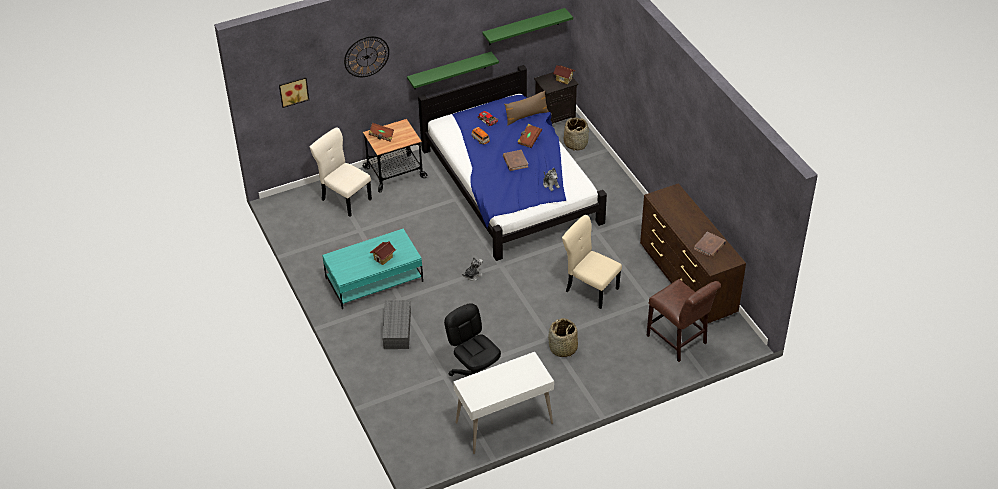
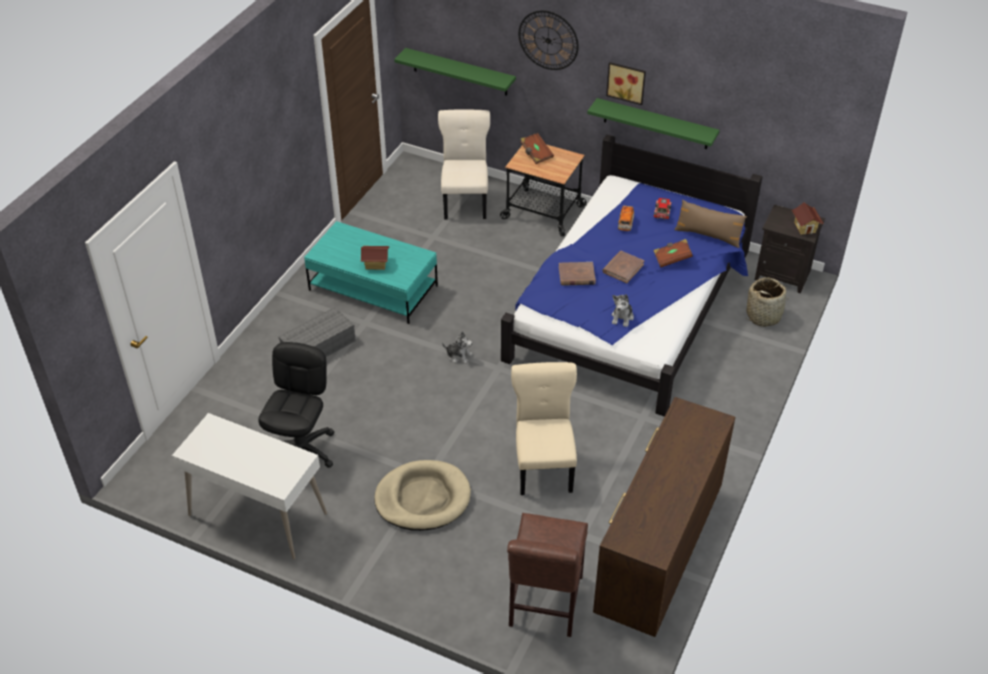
camera: 50 degrees right, 0 degrees up
(293, 91) = (452, 35): picture -> picture (626, 82)
(524, 27) = (774, 121): green shelf -> green shelf (460, 72)
(563, 348) = (423, 498): basket -> beige dog bed
(710, 246) = (655, 513): brown book -> brown book (576, 276)

